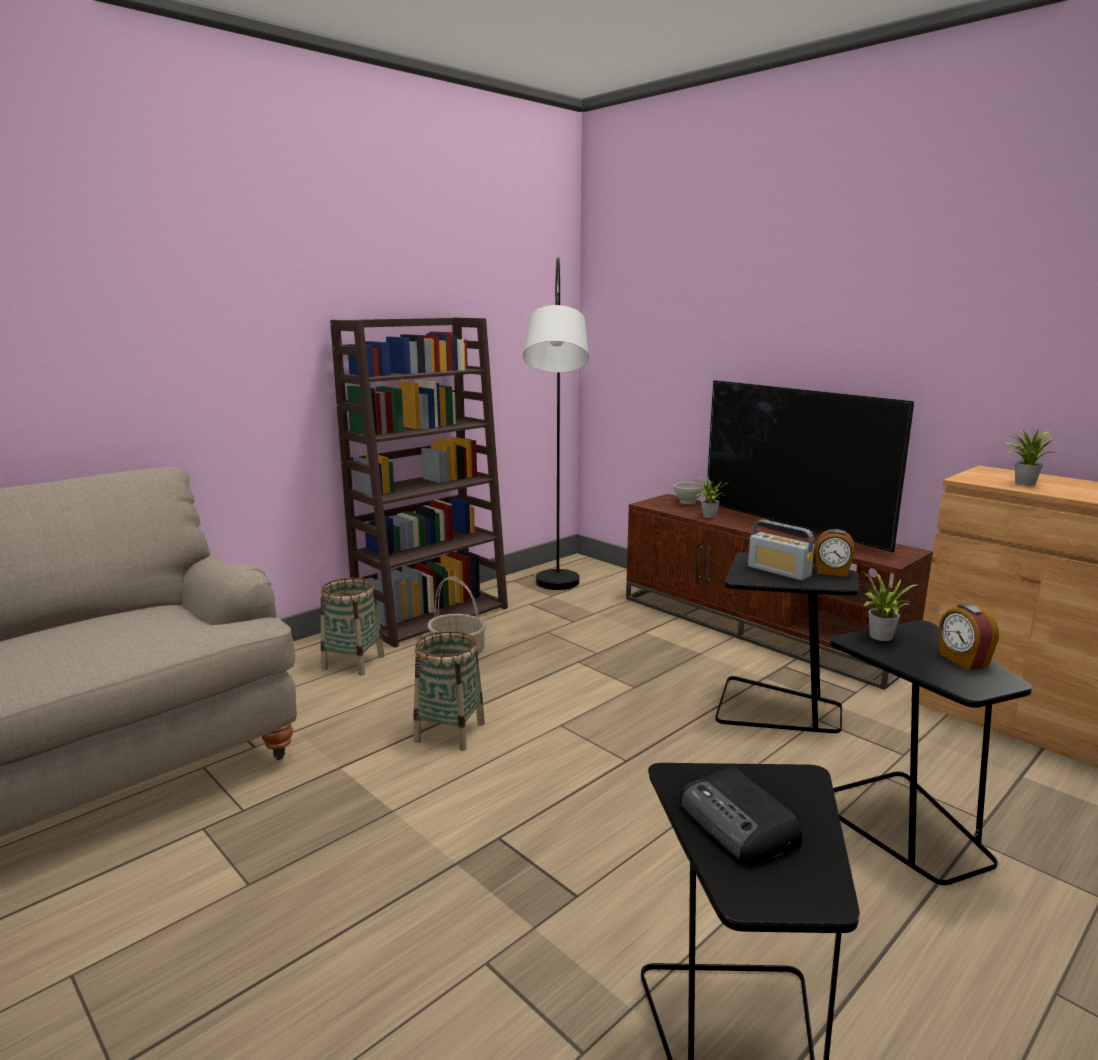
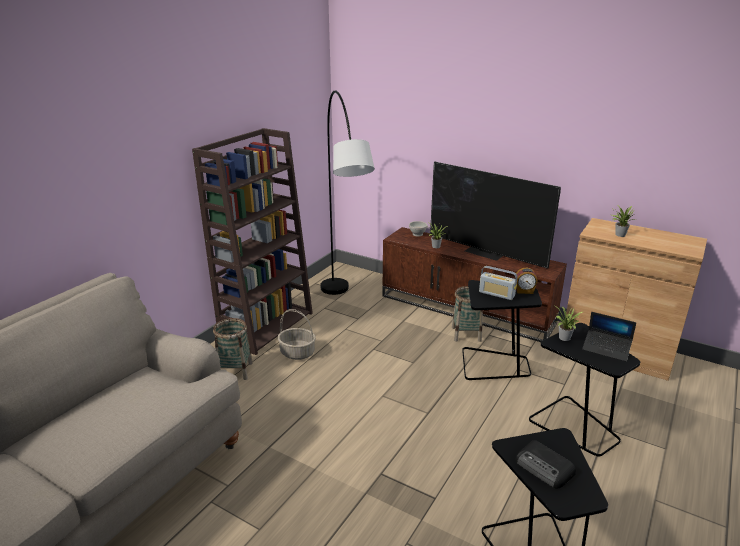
camera: 15 degrees left, 10 degrees up
(450, 732) = (321, 411): basket -> basket (466, 334)
(962, 660) = (606, 349): alarm clock -> laptop

